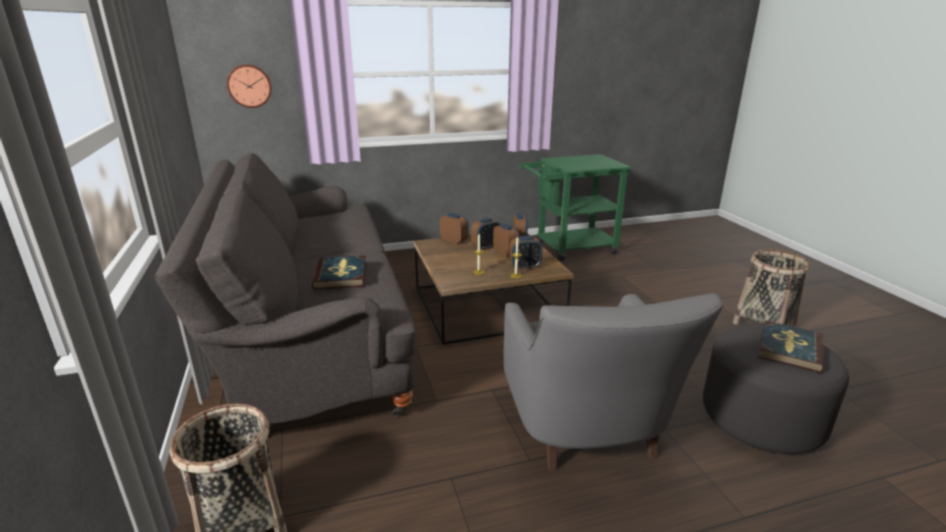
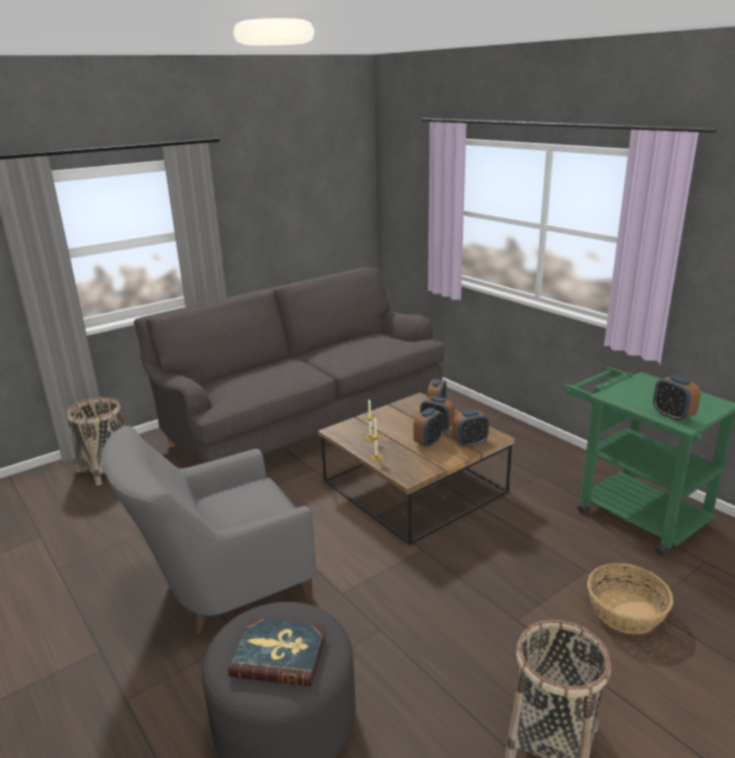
camera: 70 degrees right, 0 degrees up
(249, 86) = (408, 210): wall clock -> none
(341, 275) = (260, 375): book -> none
(525, 266) = (403, 458): alarm clock -> alarm clock (672, 415)
(661, 276) = (626, 612): none -> basket

